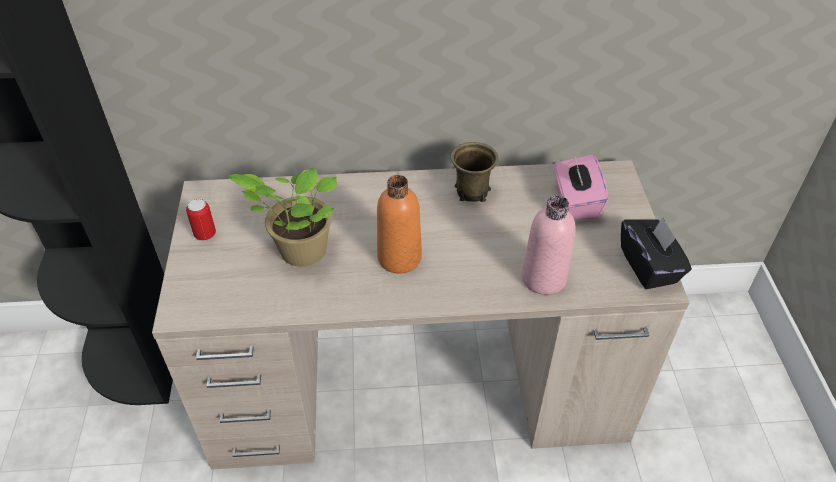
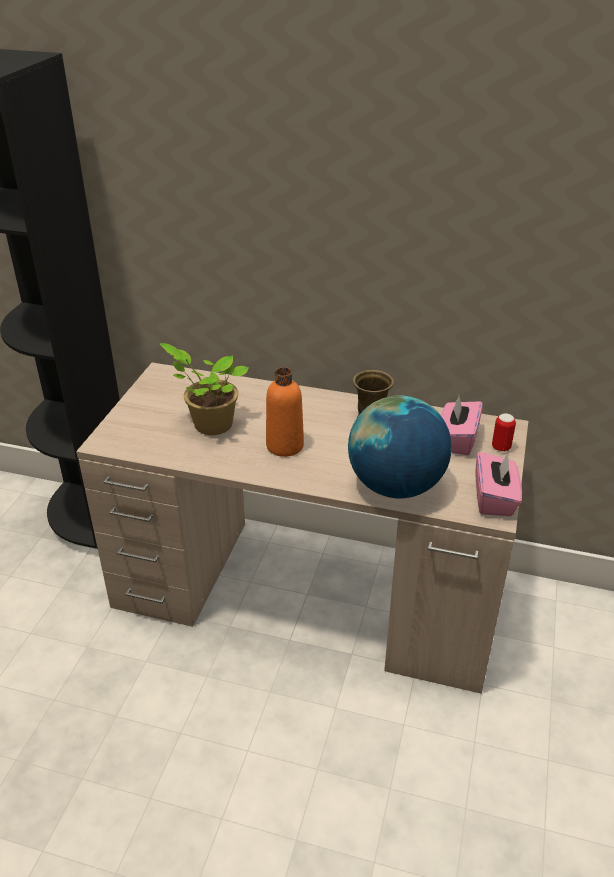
camera: 20 degrees right, 10 degrees down
(205, 235) = (147, 399): can -> can (501, 447)
(544, 278) = (395, 486): pink bottle -> globe
(649, 266) = (494, 499): black tissue box -> pink tissue box

